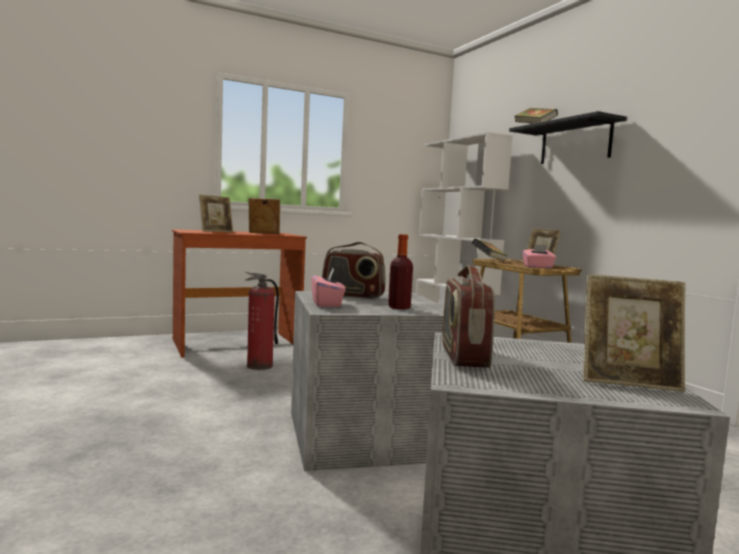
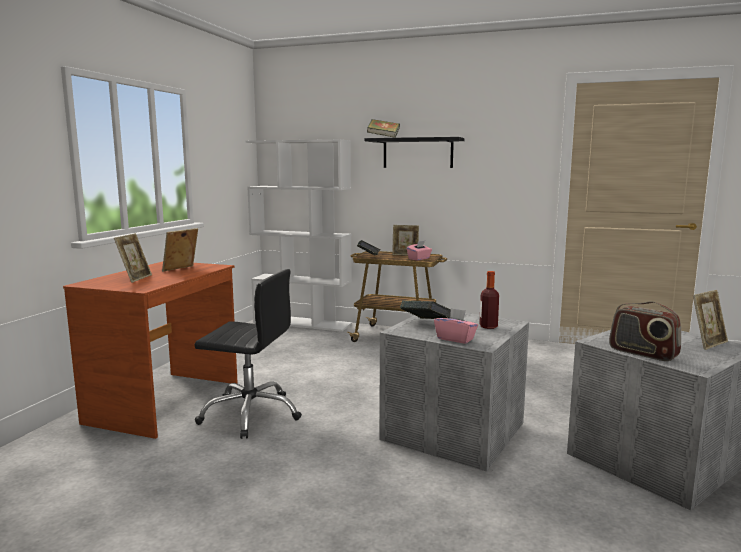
camera: 45 degrees left, 5 degrees up
(259, 366) = (251, 414): fire extinguisher -> black office chair
(352, 296) = (426, 324): radio -> book

